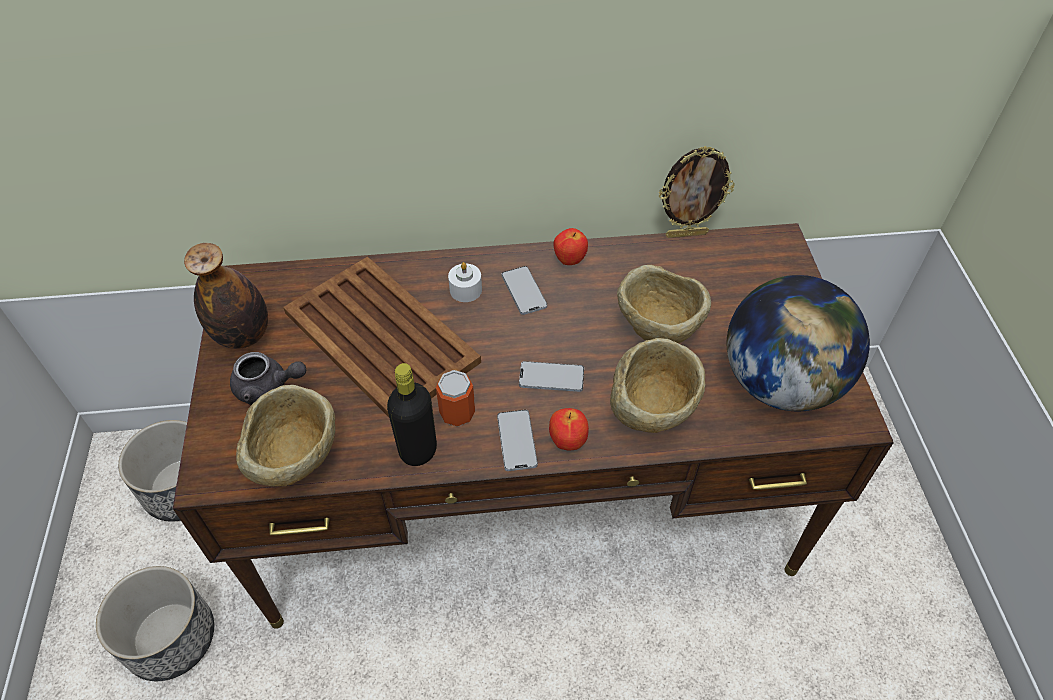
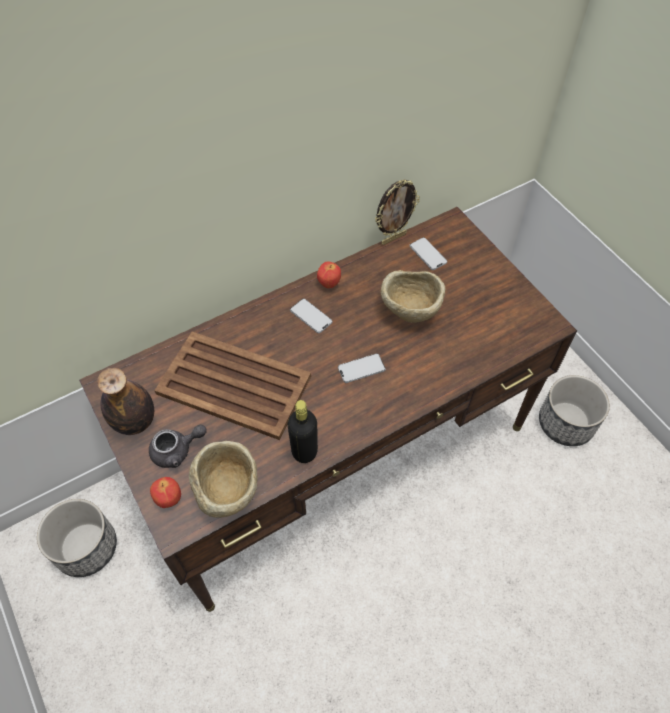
camera: 25 degrees left, 5 degrees up
(171, 639) = (140, 653): planter -> planter (566, 423)
(457, 413) = (315, 416): can -> none
(465, 290) = (272, 330): white candle -> none
(517, 441) = (363, 419): phone -> phone (428, 254)
(567, 441) = (393, 406): apple -> apple (168, 499)
(652, 412) = (434, 367): beige bowl -> none
(780, 382) = (498, 318): globe -> none

